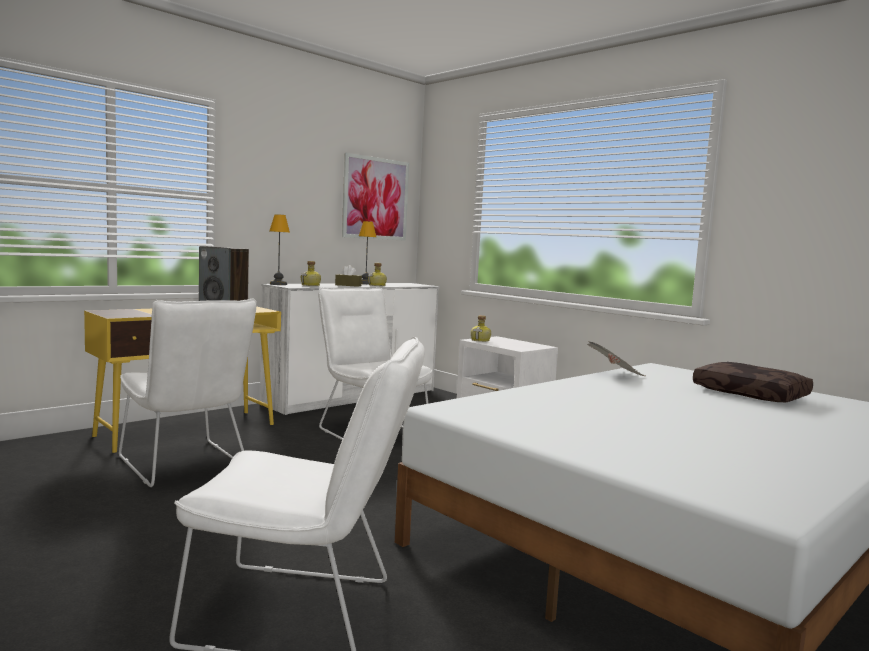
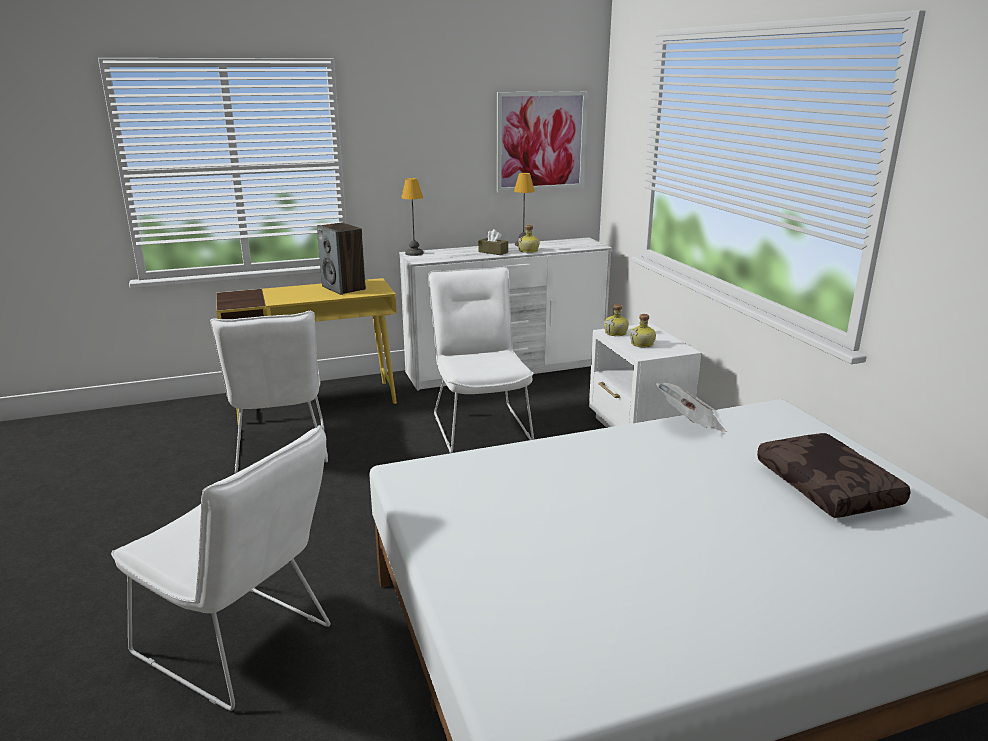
camera: 25 degrees right, 15 degrees up
(311, 285) = (447, 255): bottle -> bottle (643, 344)

